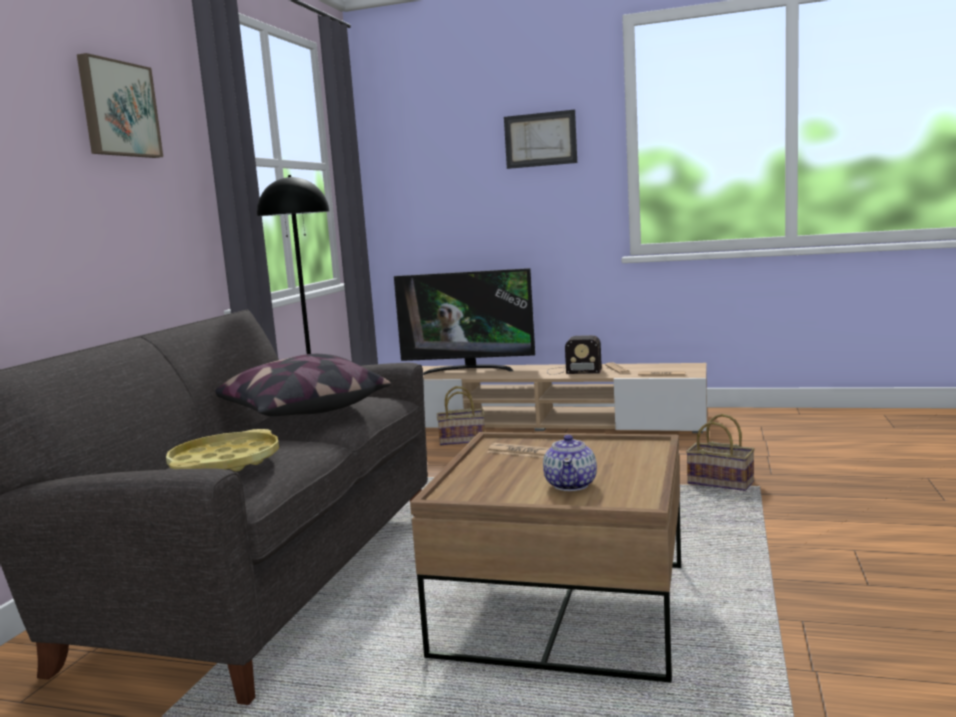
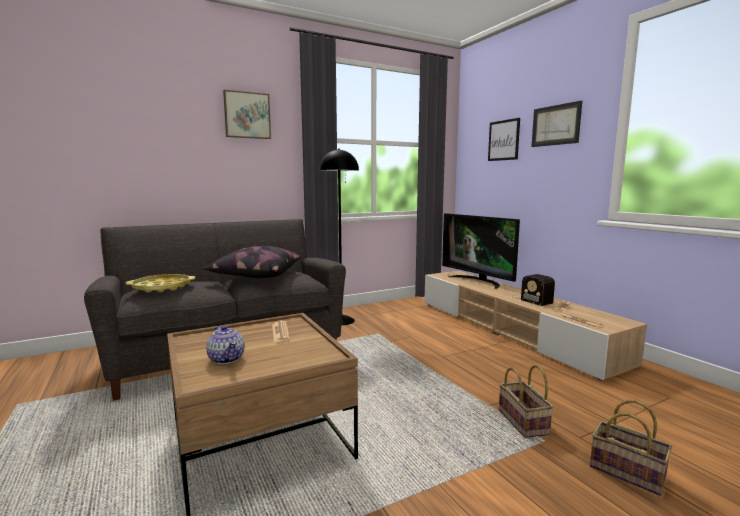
camera: 45 degrees right, 0 degrees up
(454, 159) = (503, 140): none -> picture
(463, 440) = (444, 323): basket -> basket (629, 472)
(571, 484) = (226, 359): teapot -> teapot turned 90 degrees counterclockwise

